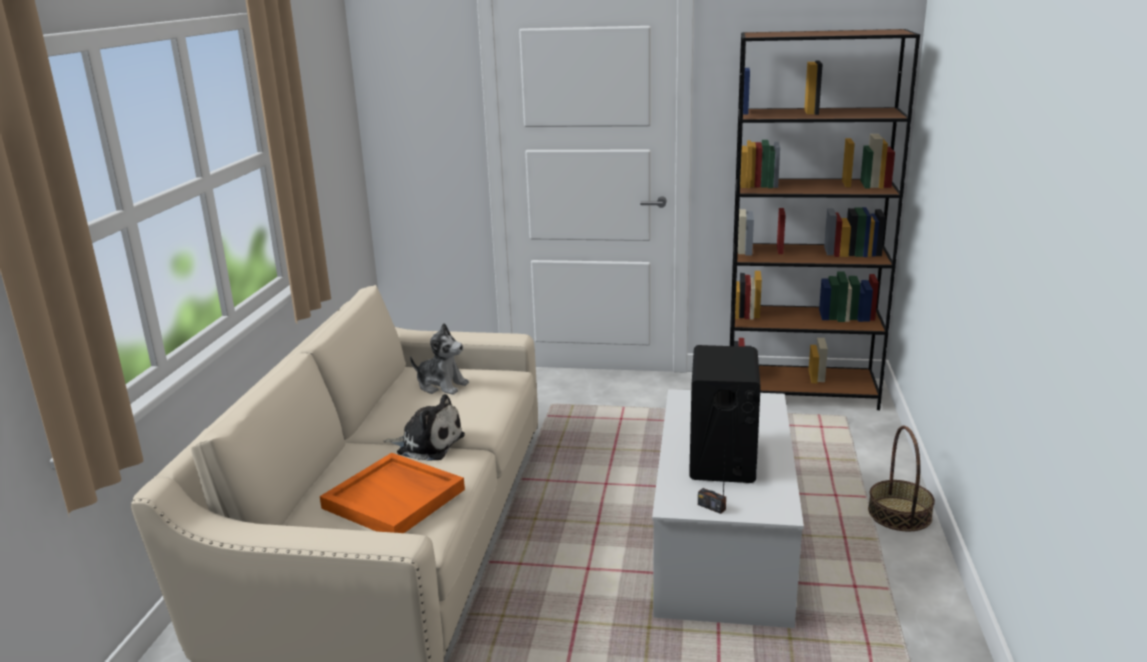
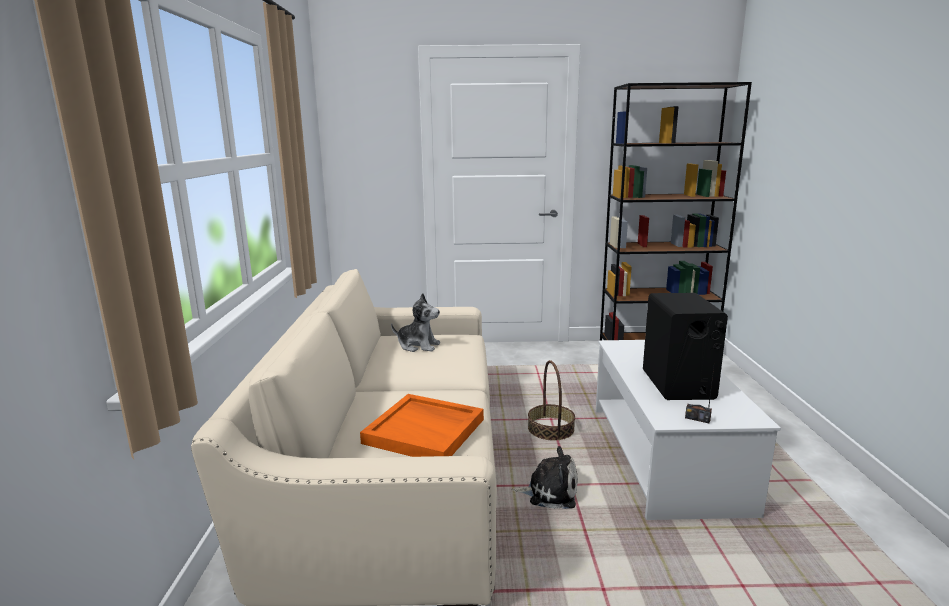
camera: 10 degrees left, 5 degrees down
(427, 444) = (429, 388): plush toy -> plush toy (549, 492)
(899, 514) = (780, 425): basket -> basket (551, 429)

